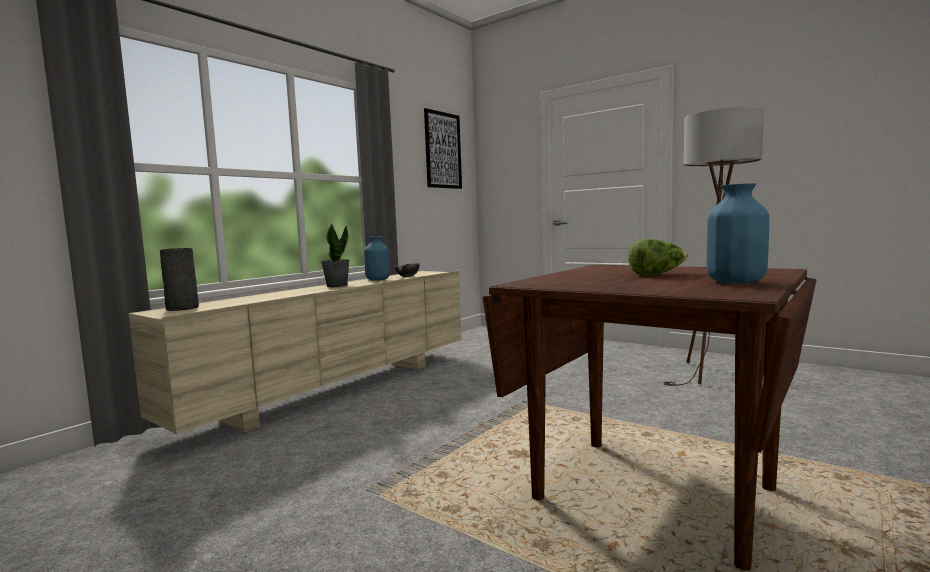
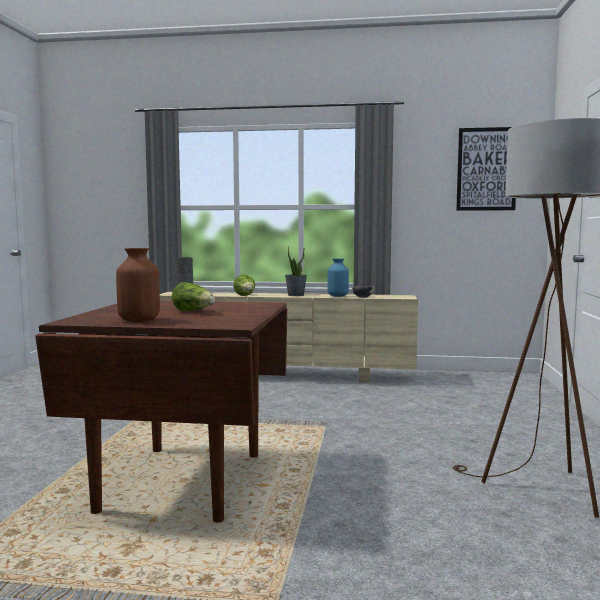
camera: 60 degrees right, 0 degrees up
(295, 295) = (245, 296): none -> lettuce
(734, 282) = (140, 320): blue vase -> brown vase

